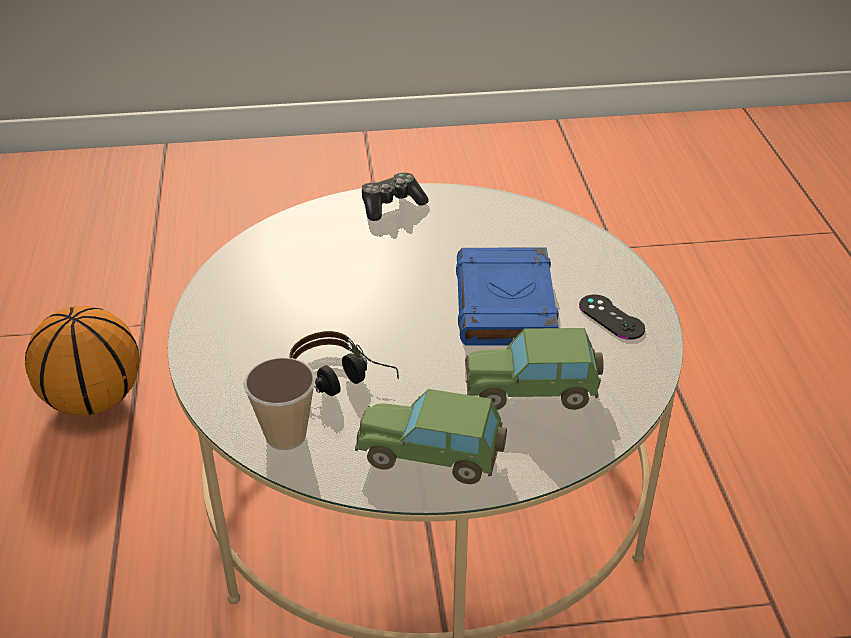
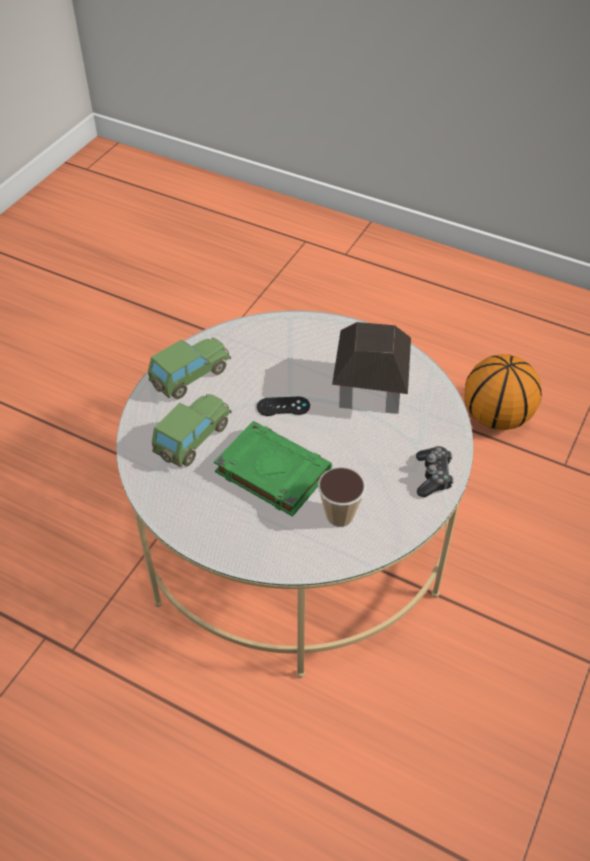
camera: 125 degrees right, 10 degrees up
(286, 435) = (253, 334): cup -> cup (339, 515)
(304, 287) = (370, 391): none -> toy house
(345, 382) = (271, 371): headphones -> none
(506, 305) = (271, 472): blue book -> green book
(611, 317) = (213, 517): black game controller -> black game controller (283, 406)

